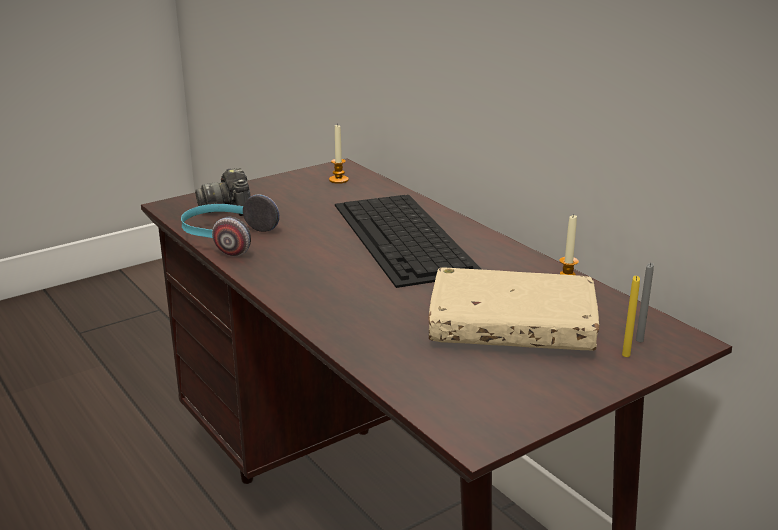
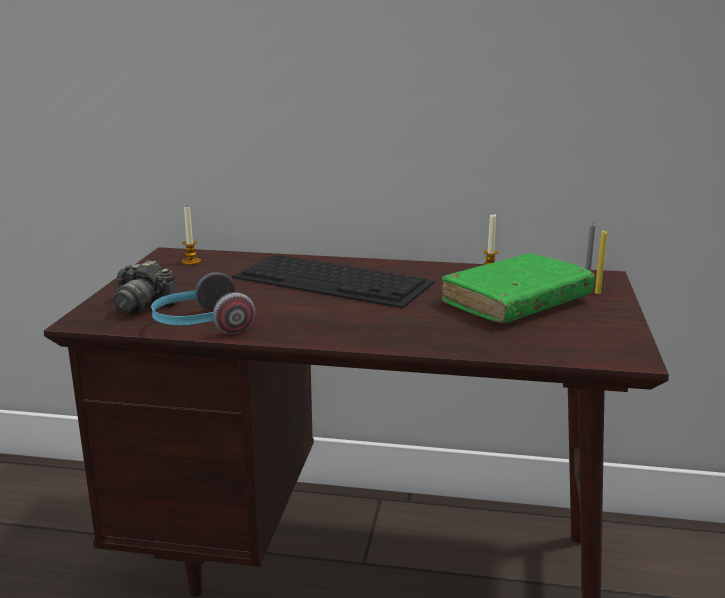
camera: 45 degrees left, 5 degrees down
(511, 327) = (516, 302): beige book -> green book

